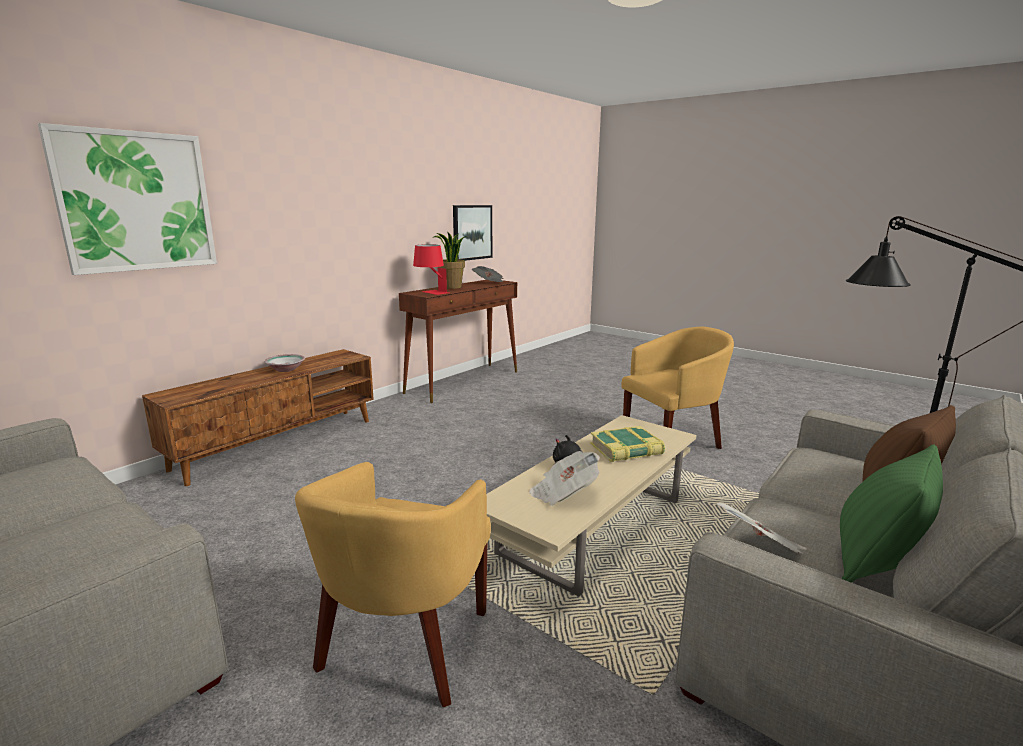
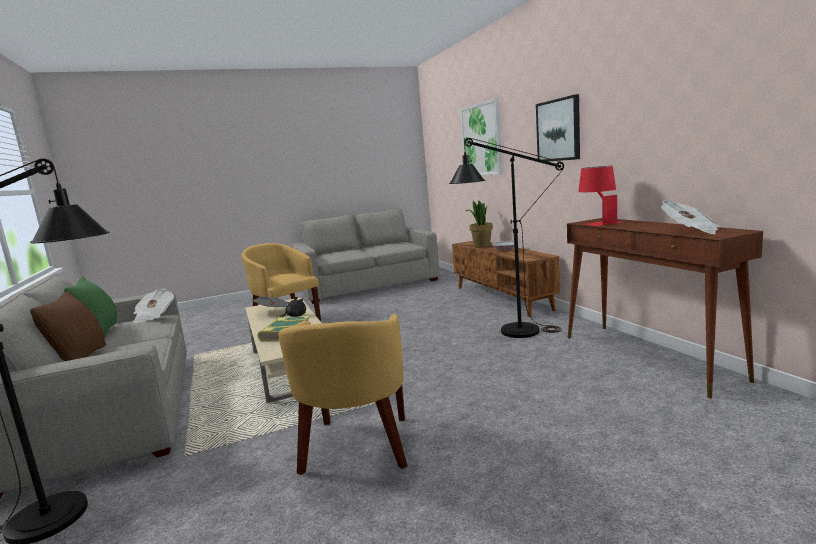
camera: 120 degrees right, 5 degrees down
(420, 424) = (508, 332): none -> black floor lamp
(451, 287) = (645, 224): potted plant -> potted plant (481, 246)
(472, 232) = (737, 147): picture -> picture (558, 130)

